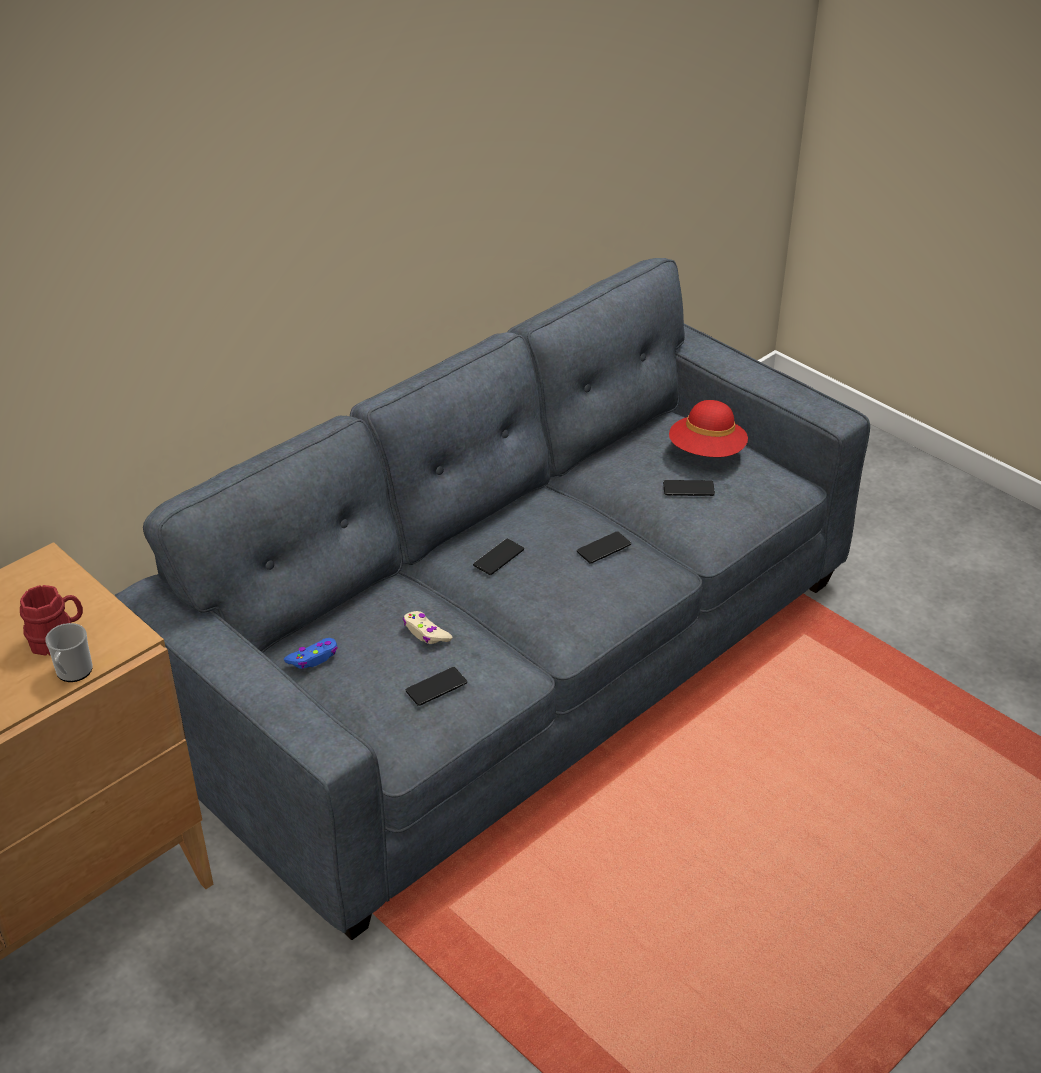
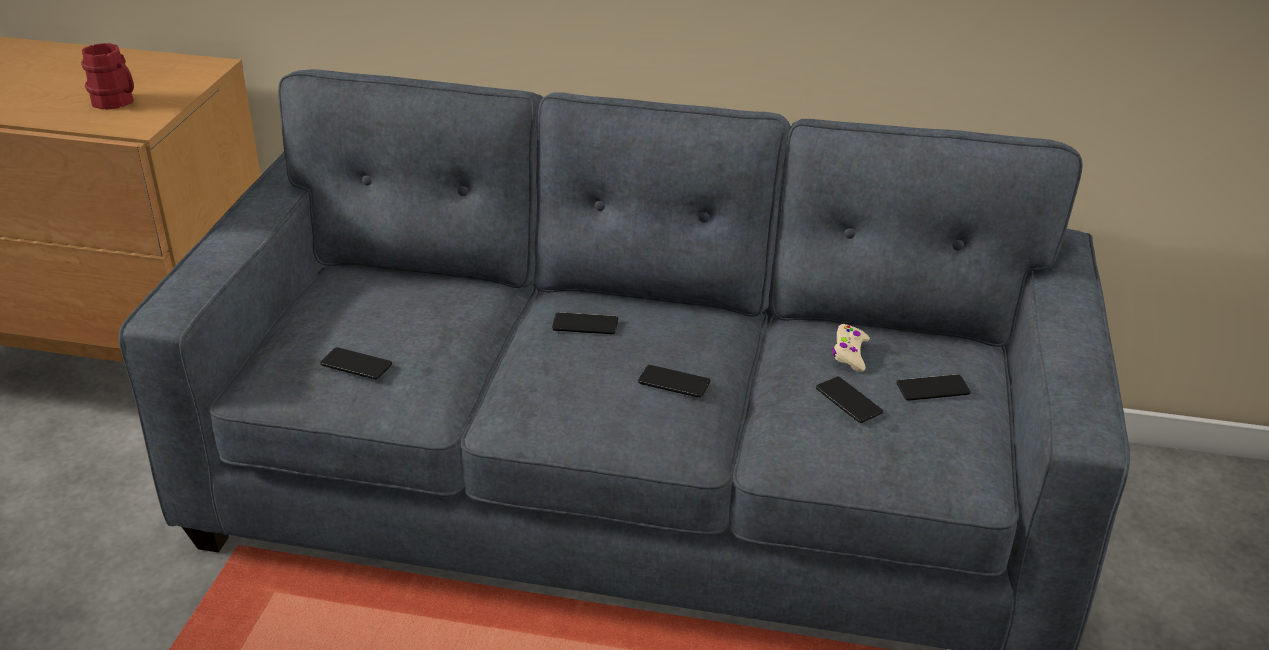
camera: 55 degrees right, 5 degrees down
(72, 673) = (76, 122): mug -> none
(313, 658) = (339, 285): blue game controller -> none
(426, 633) = (428, 328): beige game controller -> beige game controller (849, 354)
(707, 452) = (933, 388): red hat -> phone

